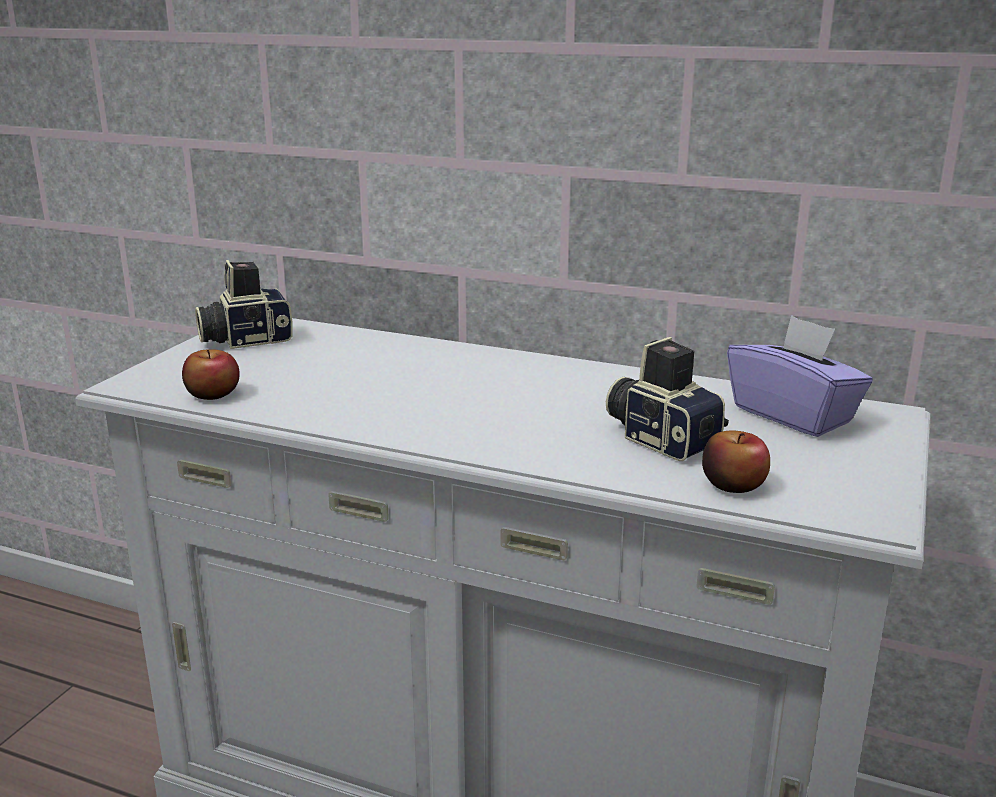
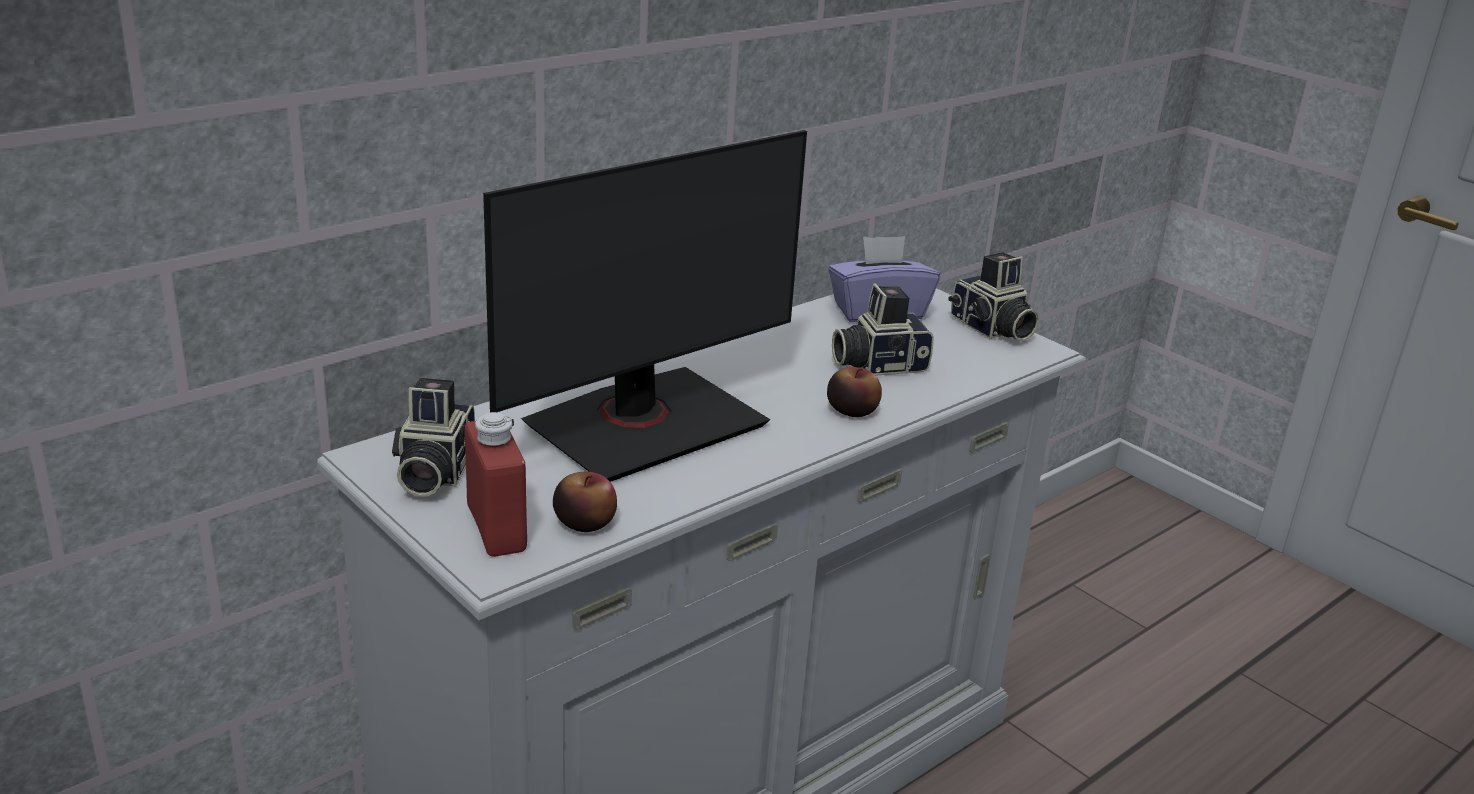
camera: 65 degrees left, 5 degrees up
(181, 372) = (496, 529): none -> red bottle
(395, 377) = (644, 424): none -> monitor
(733, 484) = (968, 369): apple -> apple (852, 410)
(870, 478) = (991, 329): none -> camera

